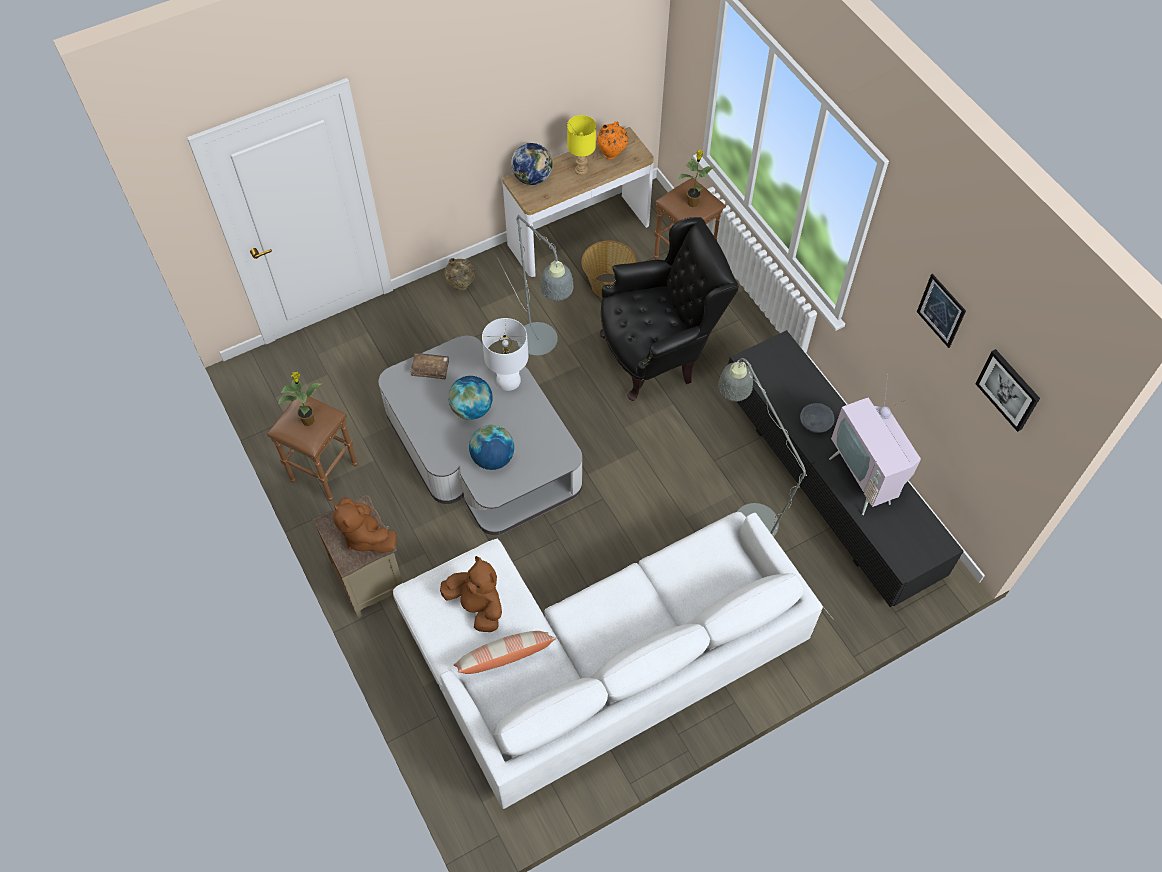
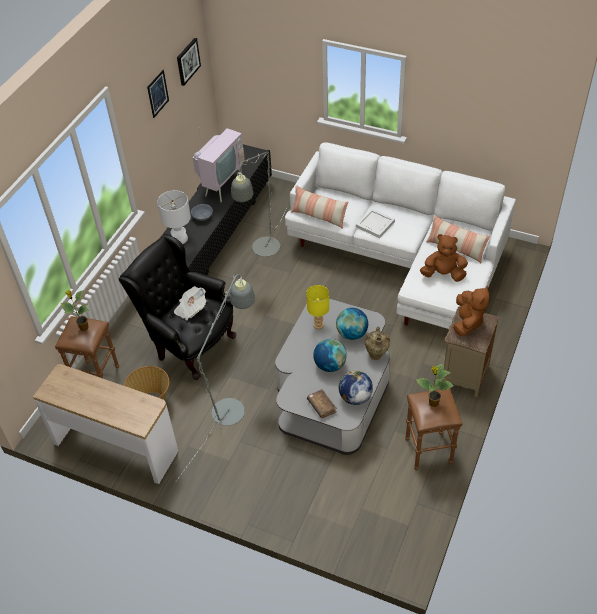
camera: 125 degrees left, 10 degrees down
(461, 287) = (220, 484): beige vase -> beige vase (376, 354)
(477, 606) = (443, 274): brown plush toy -> brown plush toy turned 90 degrees clockwise
(508, 381) = (293, 361): white table lamp -> white table lamp (180, 238)
(532, 178) = (130, 419): globe -> globe (355, 397)
(581, 170) = (100, 395): yellow table lamp -> yellow table lamp (318, 325)
(611, 156) = (72, 388): orange vase -> none
(631, 595) = (374, 224): none -> white tray
(651, 316) = (191, 309): none -> newspaper
(703, 544) = (319, 216): none -> pillow

